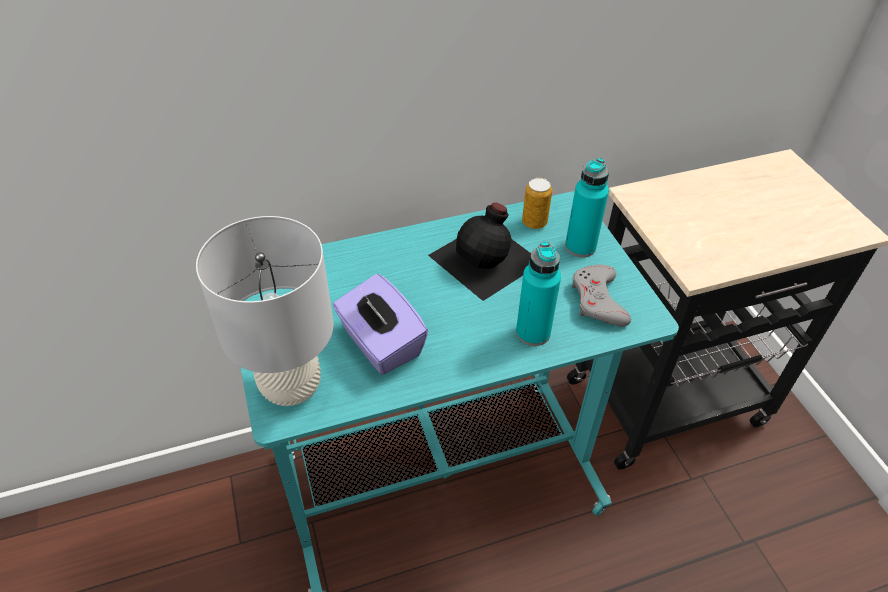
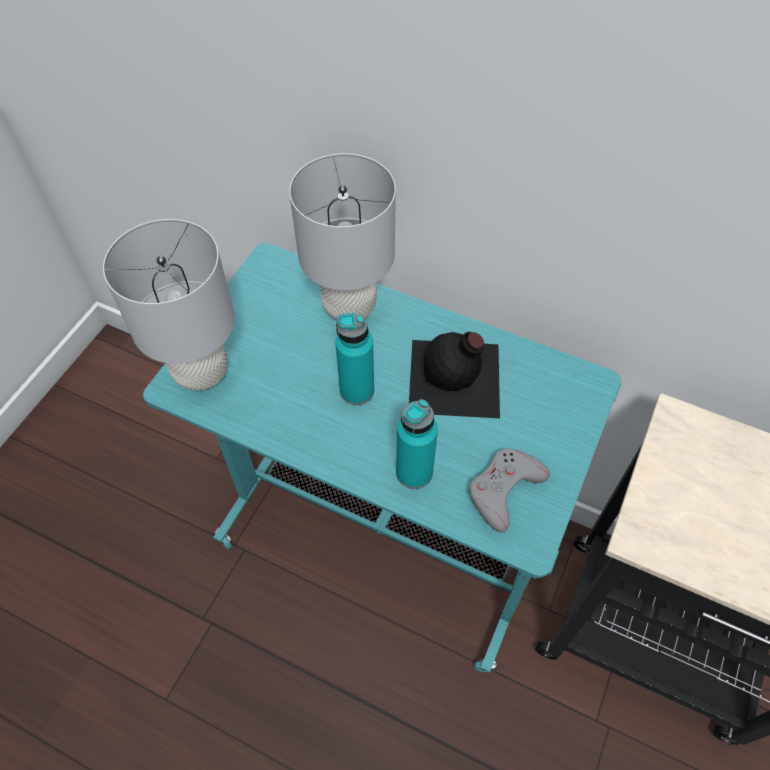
camera: 45 degrees right, 10 degrees up
(355, 263) = (350, 306): none -> grey table lamp
(380, 344) = (293, 387): purple tissue box -> none
(534, 222) = (538, 376): can -> none
(580, 247) = (551, 429): turquoise bottle -> turquoise bottle (357, 390)

